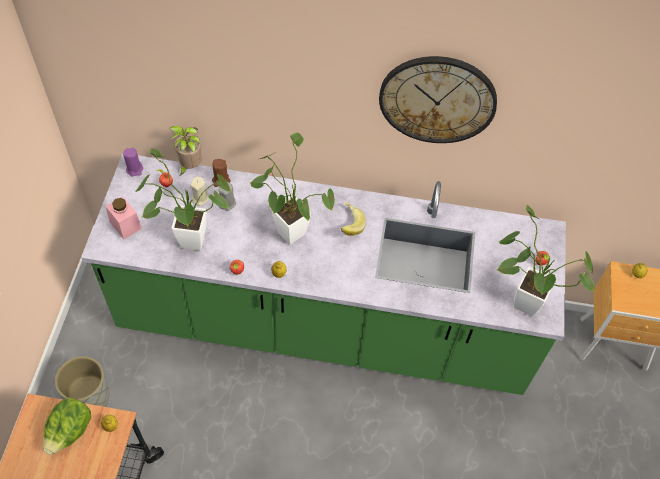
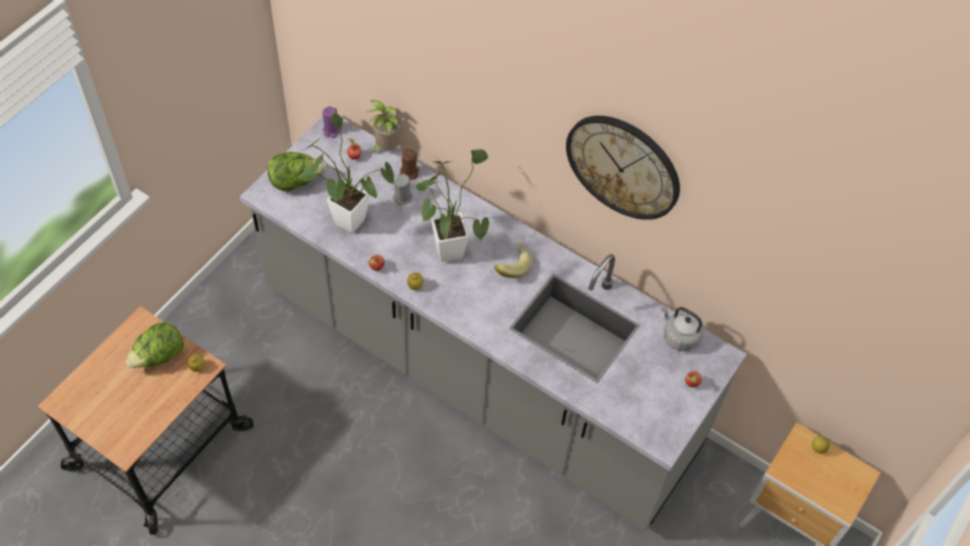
camera: 25 degrees right, 0 degrees up
(89, 396) = (211, 342): grey planter -> none
(125, 225) = (295, 181): pink jar -> lettuce
(200, 198) = (379, 182): beige candle -> none
(324, 324) = (478, 370): green counter -> grey counter
(509, 228) = (679, 336): none -> grey kettle
(520, 301) = (645, 413): potted plant -> none

